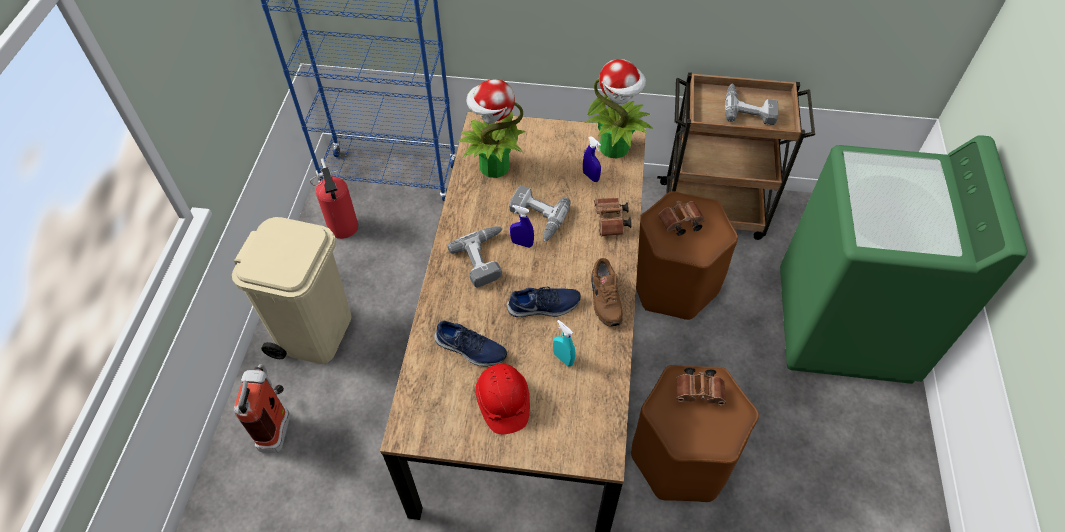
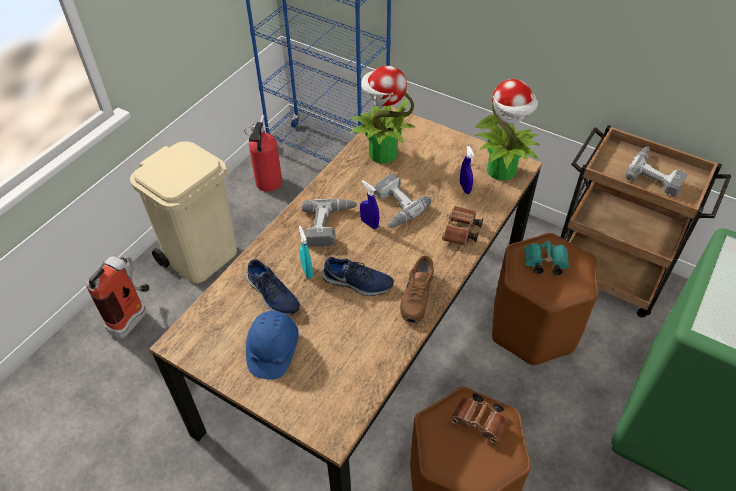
camera: 25 degrees right, 5 degrees down
(503, 403) = (273, 350): red hard hat -> blue hard hat
(563, 358) = (348, 333): turquoise spray bottle -> turquoise spray bottle (307, 271)
(680, 223) = (543, 263): brown binoculars -> turquoise binoculars

